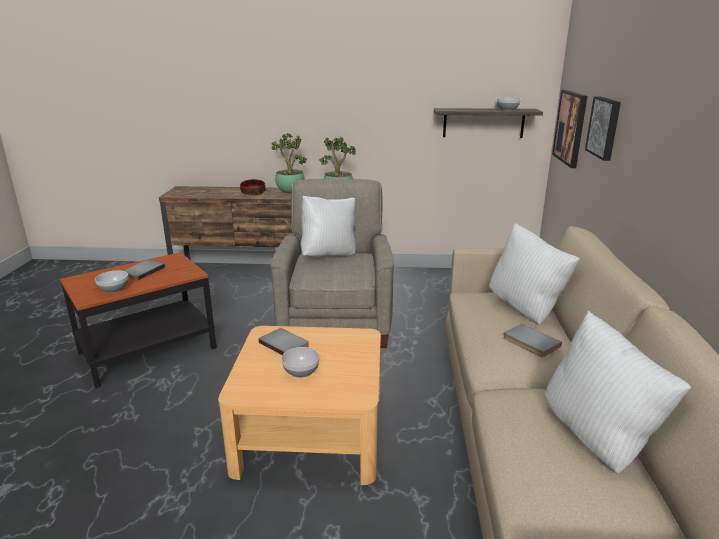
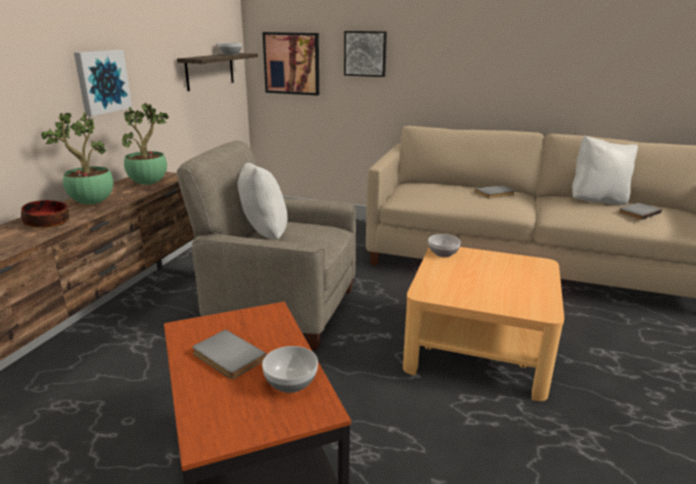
camera: 75 degrees left, 0 degrees up
(285, 344) = (452, 284): grey book -> grey book (638, 212)
(300, 371) = (503, 281): bowl -> bowl (442, 253)
(344, 118) = (102, 81): none -> picture
(526, 309) = (441, 187): white pillow -> none

